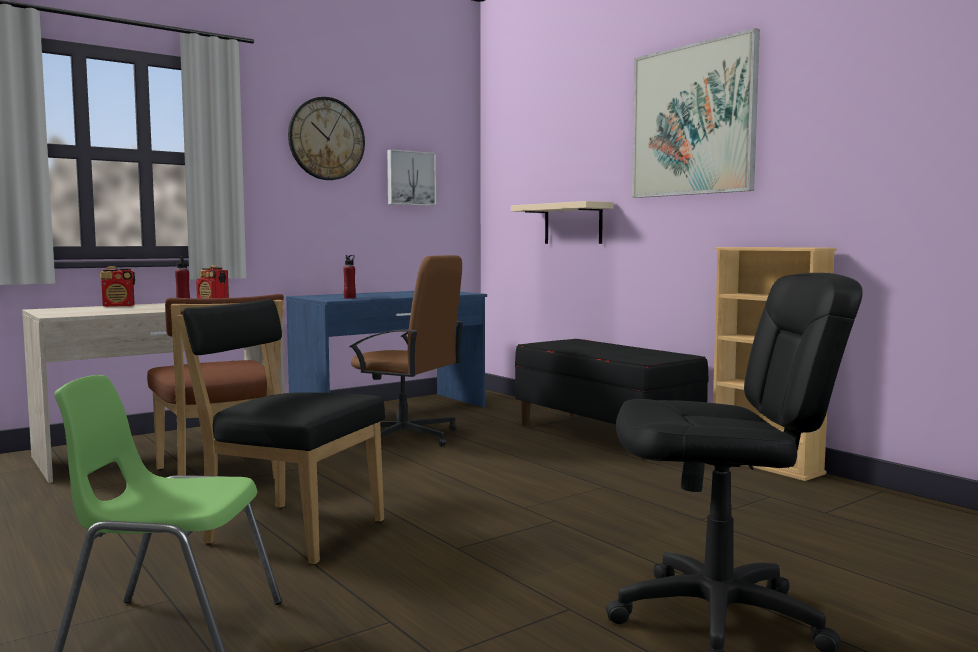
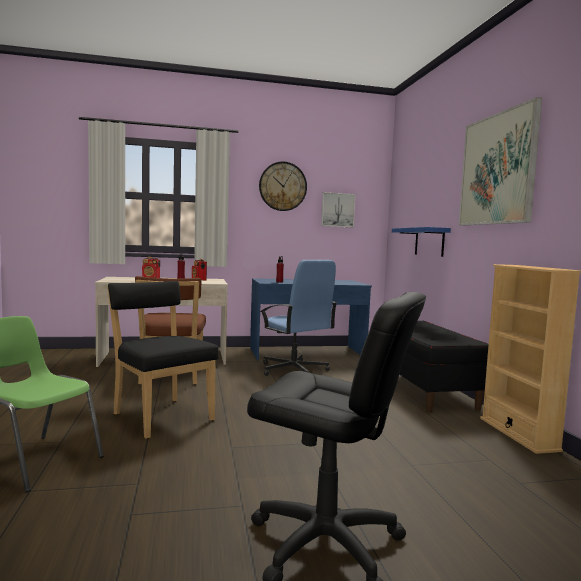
camera: 25 degrees right, 0 degrees up
(405, 437) = (294, 370): brown office chair -> blue office chair
(573, 224) = (429, 242): beige shelf -> blue shelf

